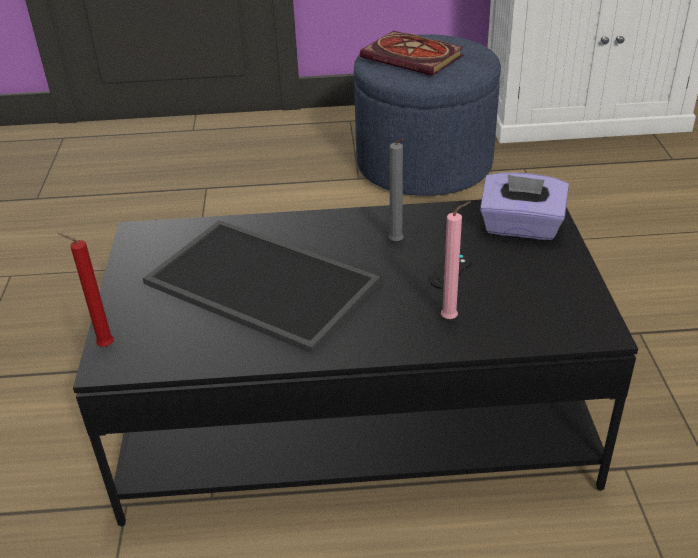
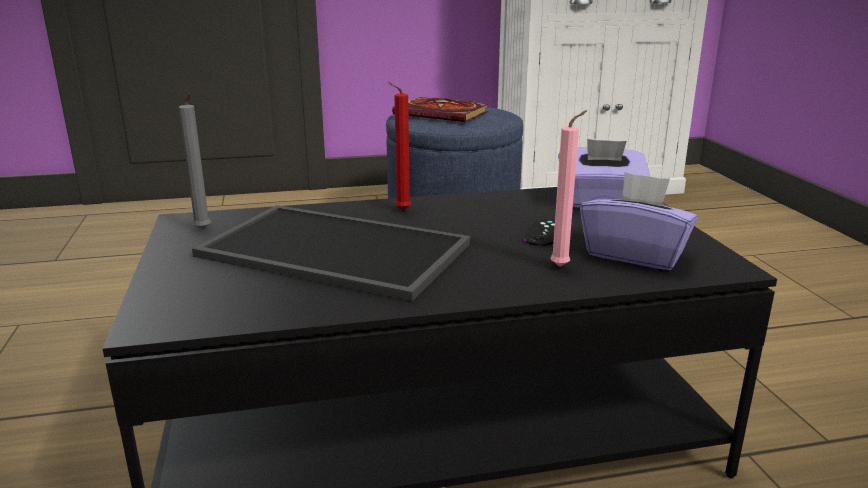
camera: 10 degrees left, 15 degrees down
(103, 346) = (144, 309): red candle -> red candle (400, 210)
(397, 243) = (477, 217): grey candle -> grey candle (203, 230)
(522, 307) = (634, 254): none -> purple tissue box

